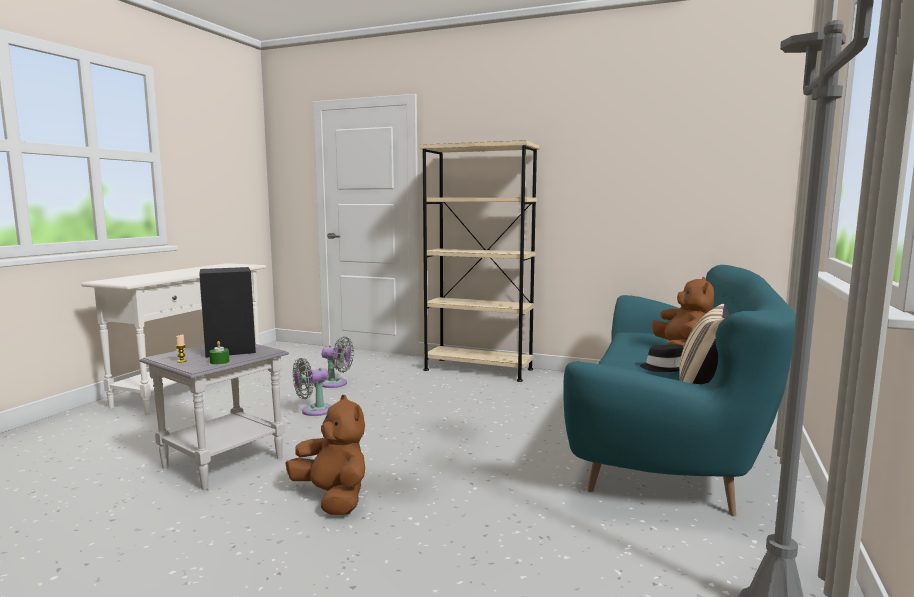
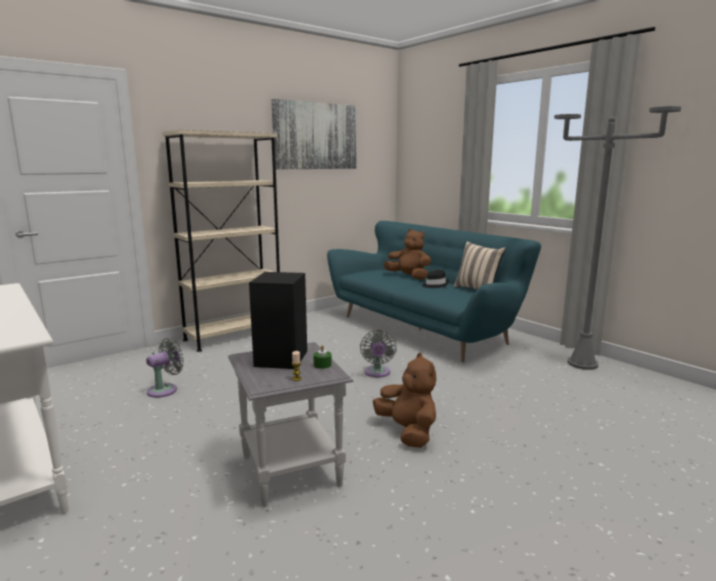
camera: 60 degrees left, 5 degrees up
(313, 411) = (222, 411): grey fan -> grey fan (377, 373)
(333, 498) = (408, 432): brown plush toy -> brown plush toy turned 75 degrees clockwise
(629, 140) = (316, 136): none -> picture

